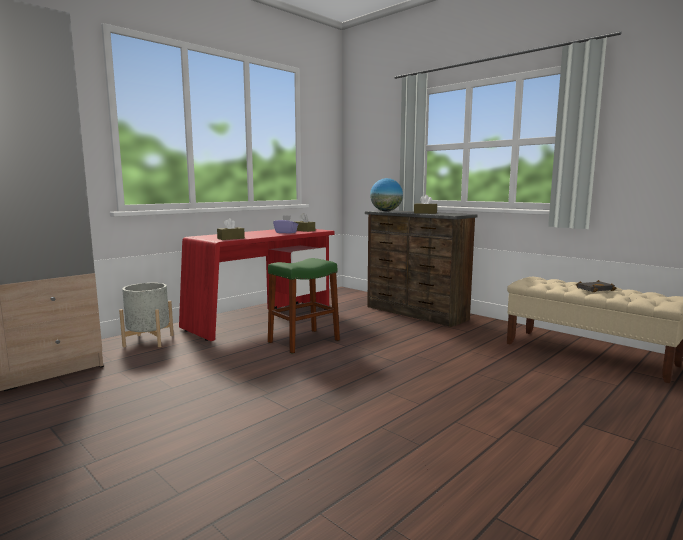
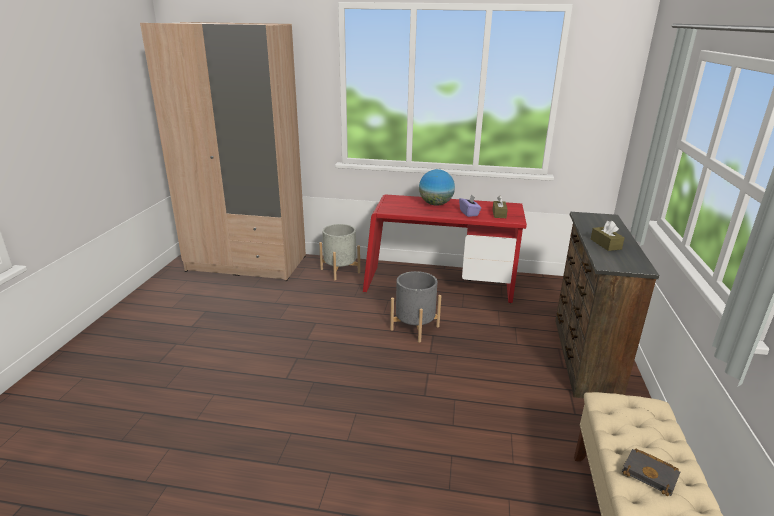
camera: 55 degrees right, 15 degrees up
(231, 238) = (397, 210): brown tissue box -> none
(303, 341) = (414, 328): green stool -> grey planter
(386, 211) = (591, 220): globe -> globe (435, 204)

